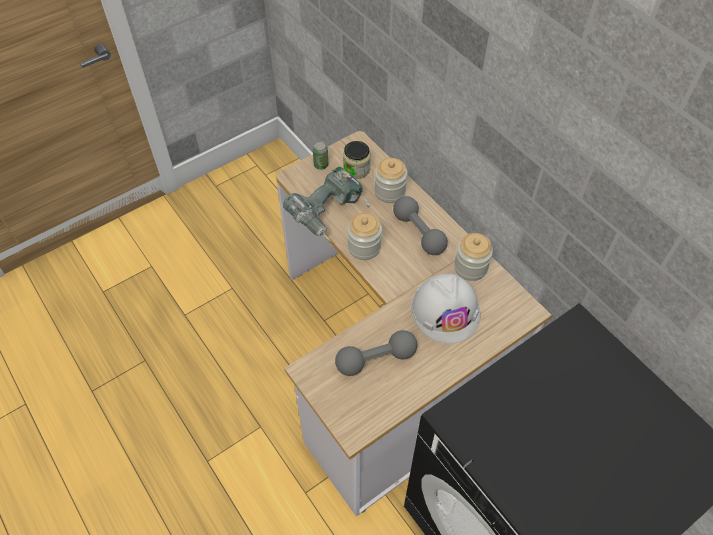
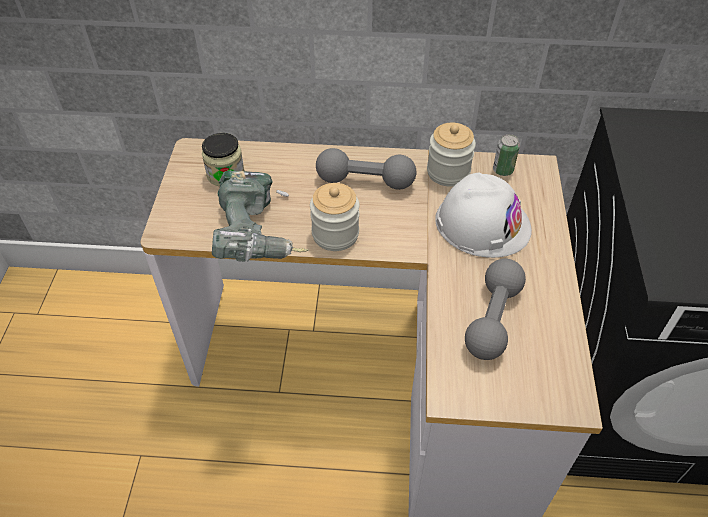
camera: 50 degrees left, 5 degrees down
(321, 165) = (181, 198): can -> can (503, 170)
(390, 192) = (287, 168): jar -> none

